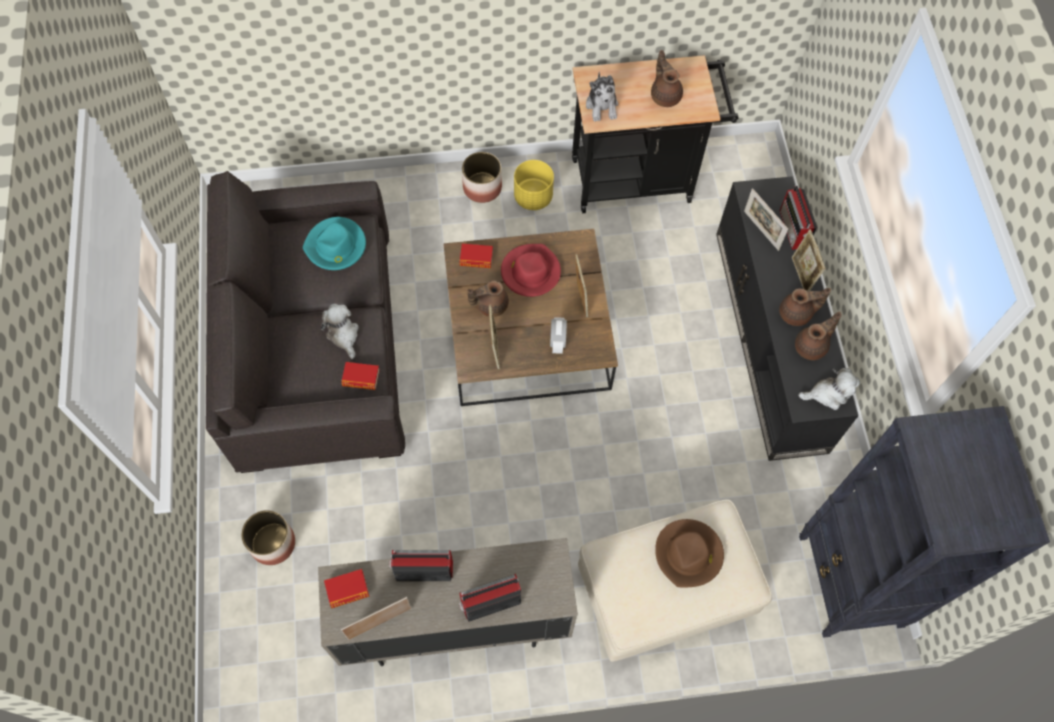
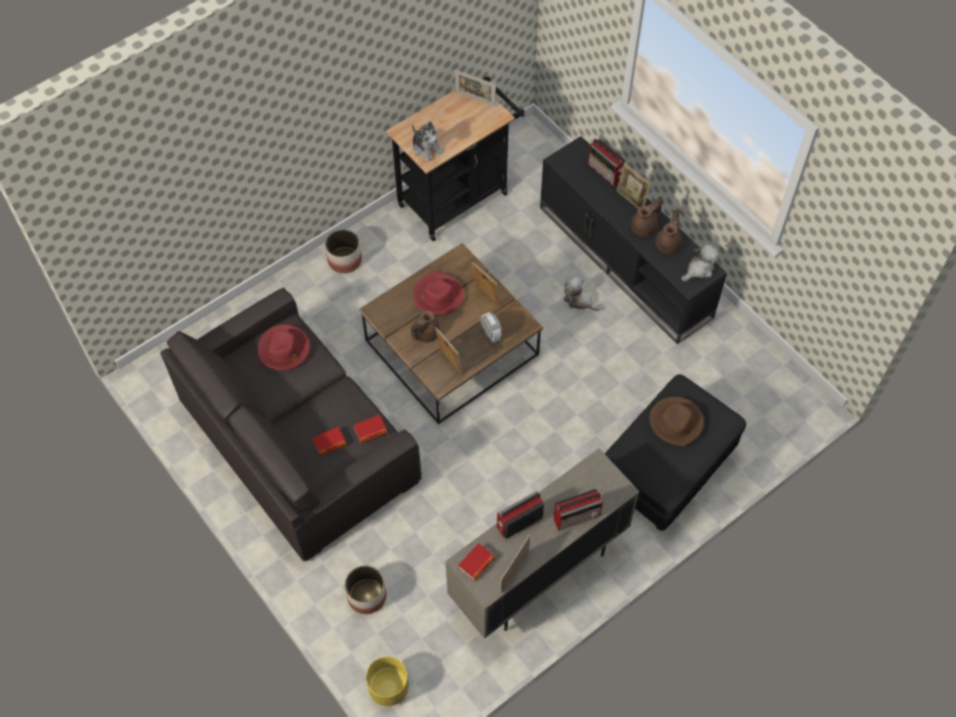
camera: 30 degrees left, 5 degrees down
(336, 246) = (284, 350): turquoise hat -> red hat
(343, 335) = (335, 408): plush toy -> plush toy (579, 300)
(476, 258) = (391, 306): book -> book (329, 443)
(489, 603) = (577, 516): radio -> radio turned 150 degrees counterclockwise
(533, 197) = (388, 248): yellow planter -> yellow planter (388, 688)
(665, 95) = (465, 119): brown teapot -> none
(665, 594) = (667, 470): beige ottoman -> black ottoman
(761, 230) = (584, 183): picture frame -> picture frame (475, 99)
(849, 582) = (780, 394): black bookcase -> none

